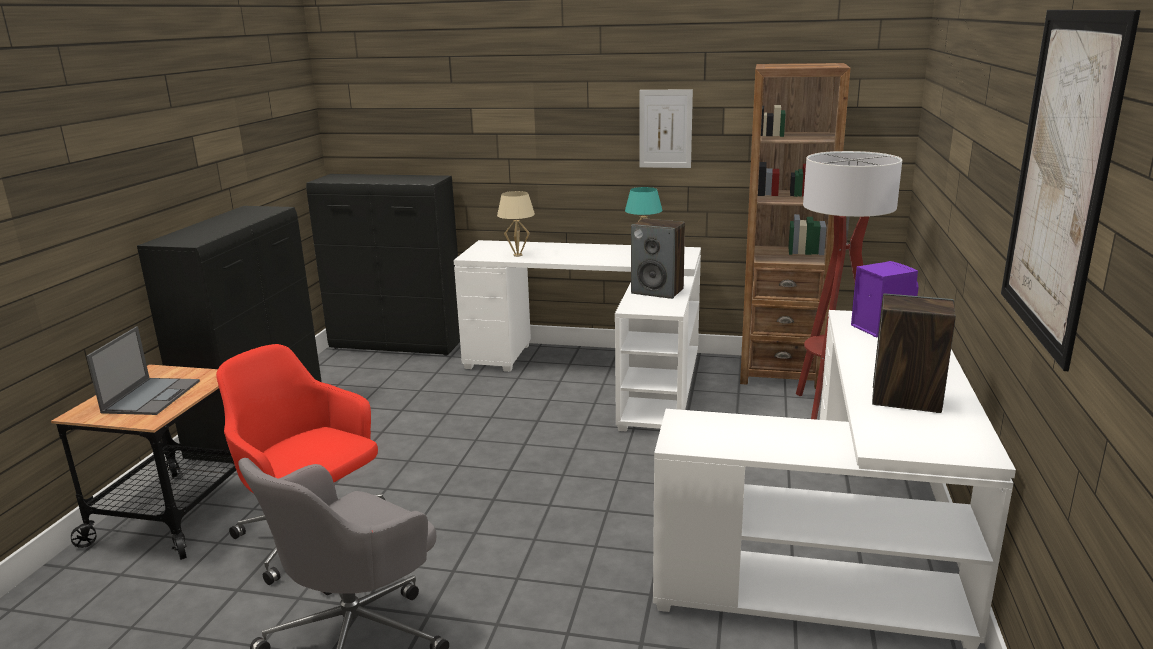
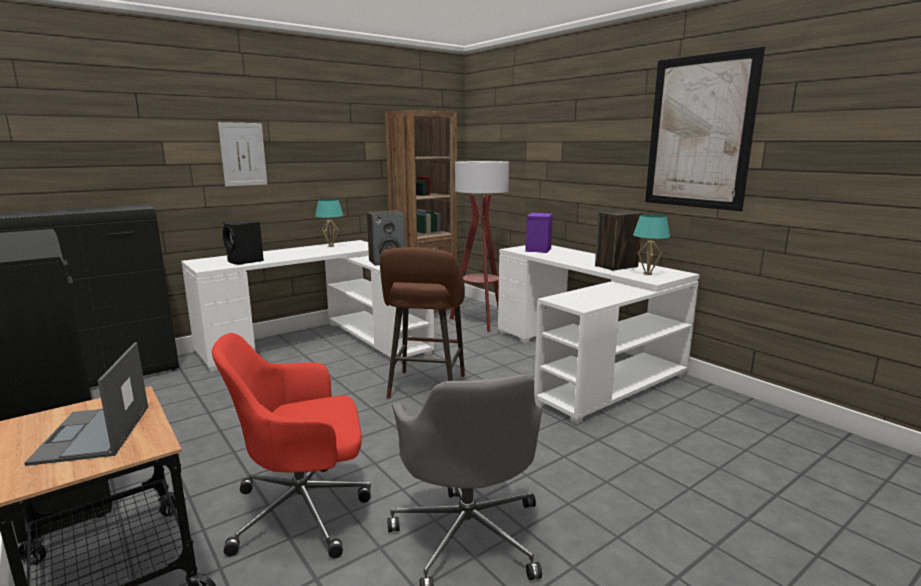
camera: 50 degrees left, 5 degrees down
(152, 396) = (93, 434): laptop -> laptop turned 150 degrees counterclockwise
(517, 255) = (245, 261): beige table lamp -> black speaker
(592, 475) = (426, 389): none -> brown stool
(665, 129) = (329, 157): picture -> picture (243, 154)
(913, 432) = (647, 274): none -> turquoise table lamp

